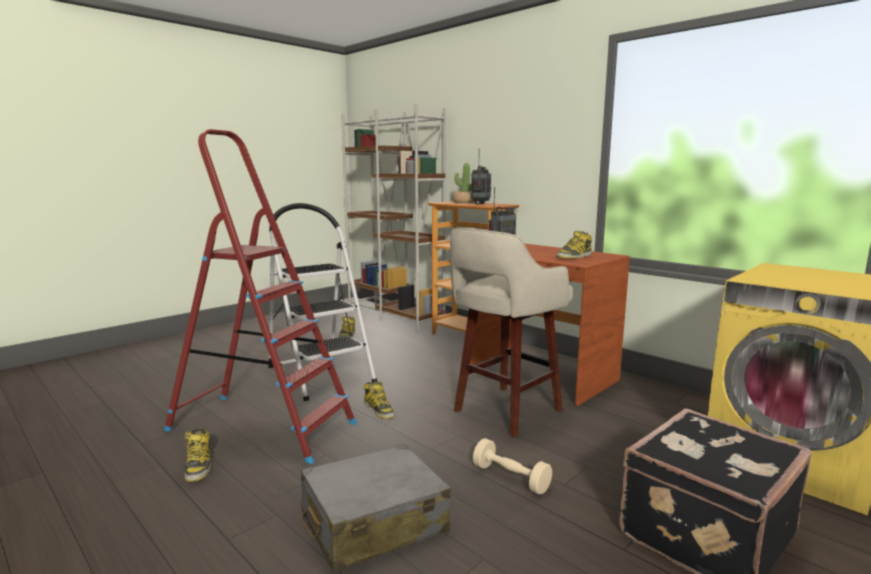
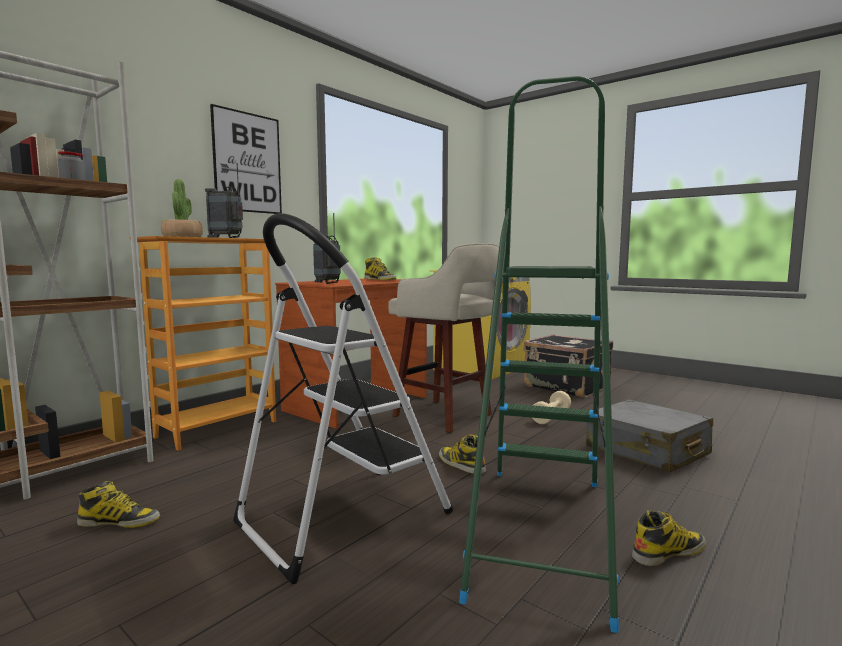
camera: 95 degrees left, 5 degrees down
(262, 426) = (541, 530): red step ladder -> green step ladder
(379, 410) = (461, 464): boot -> boot turned 90 degrees counterclockwise
(530, 139) = (247, 163): none -> picture

